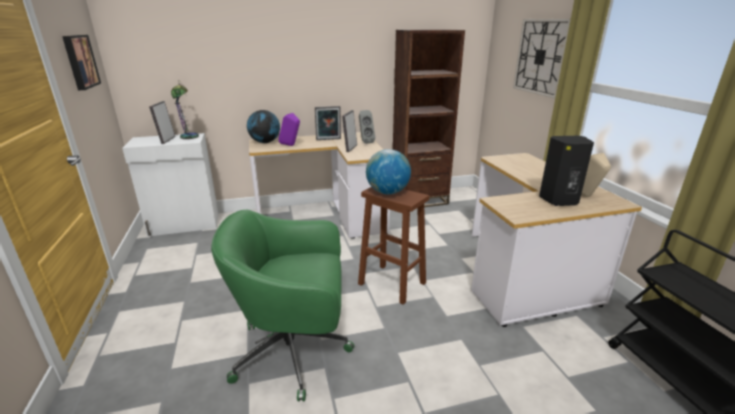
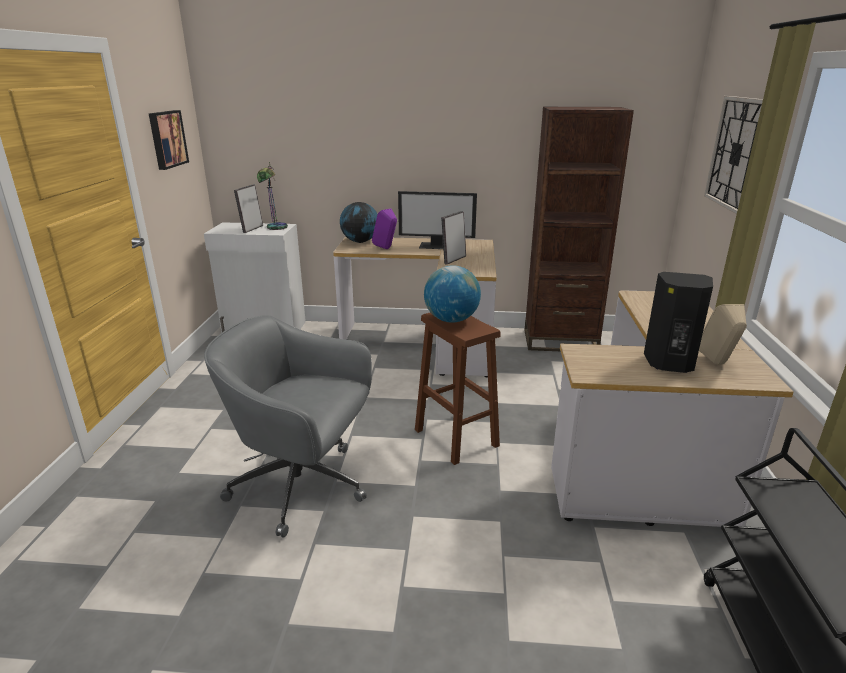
camera: 20 degrees right, 0 degrees up
(295, 351) = (303, 486): green office chair -> grey office chair
(328, 139) = (437, 246): picture frame -> monitor
(365, 142) = (479, 254): grey speaker -> none

